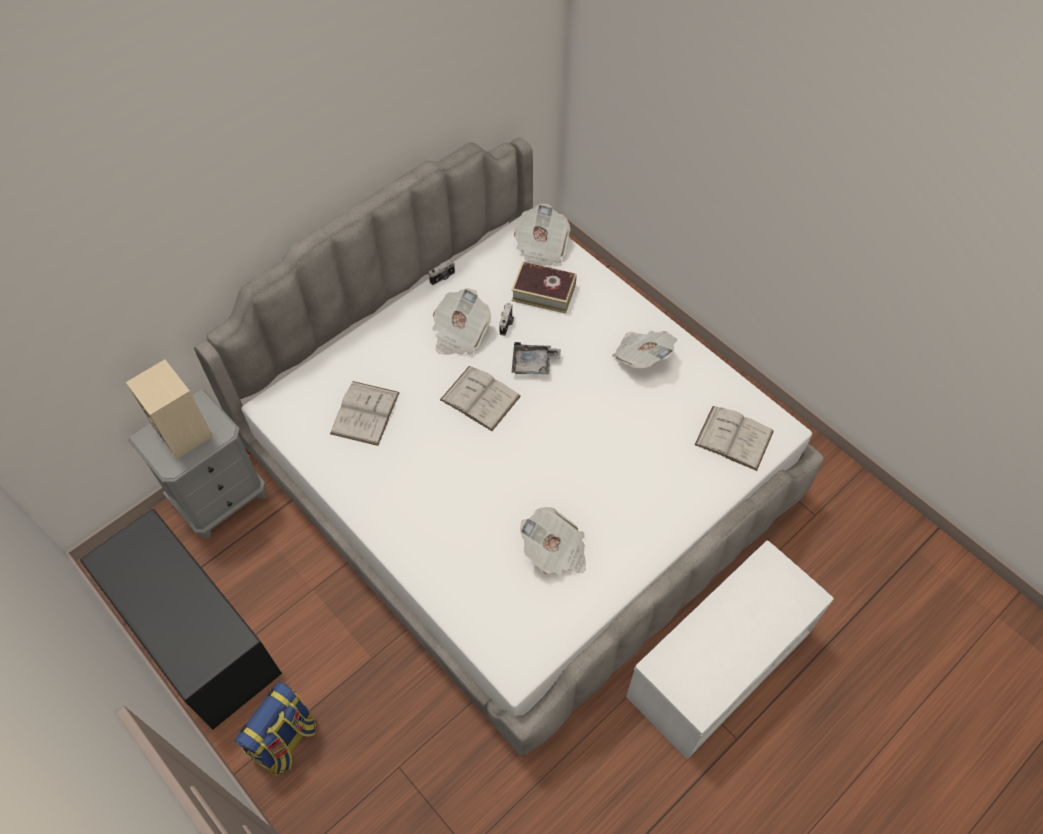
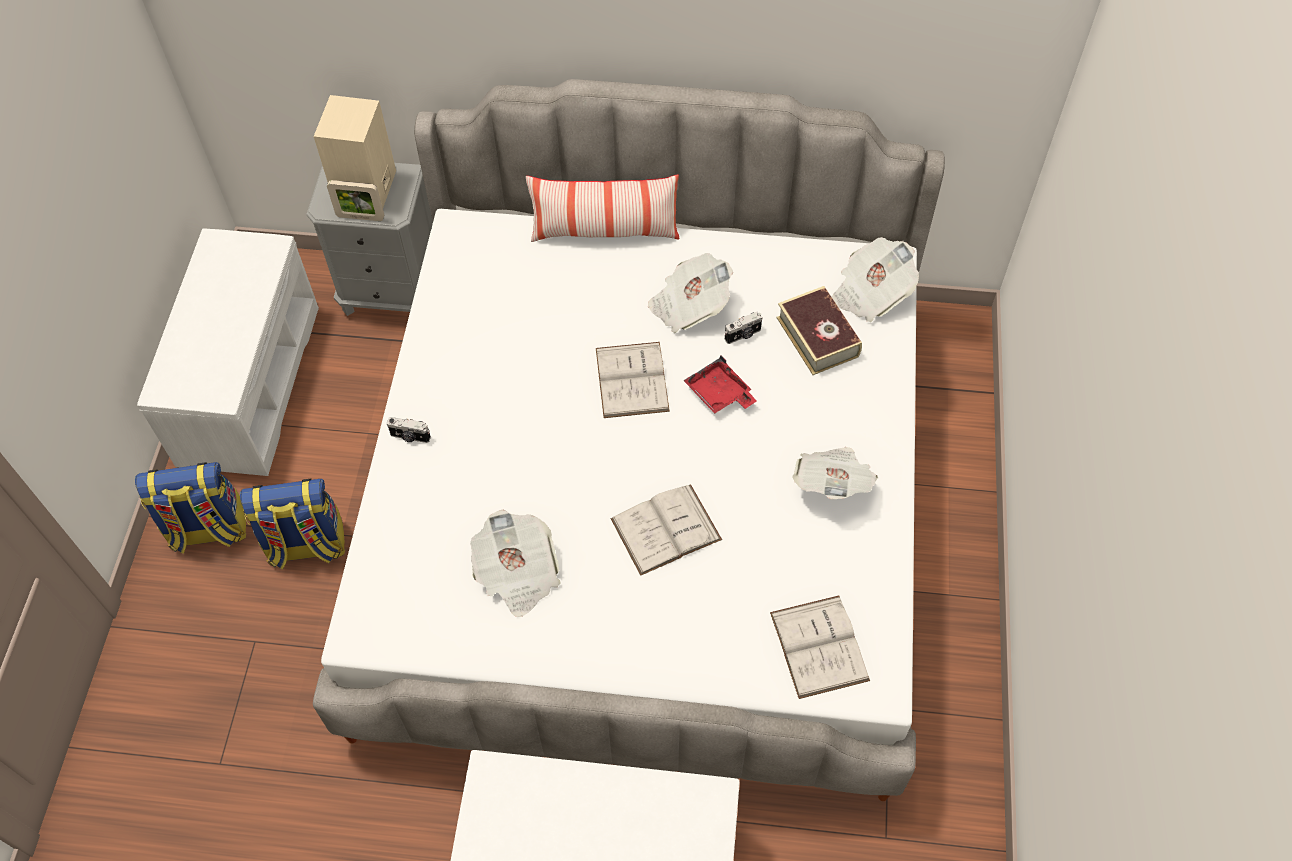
camera: 50 degrees right, 0 degrees up
(195, 636) = (248, 382): black bench -> white bench
(203, 451) = (360, 217): none -> picture frame
(359, 685) = (306, 546): none -> backpack
(361, 335) = (605, 231): none -> pillow
(365, 413) = (521, 302): white book -> white book (666, 529)
(443, 278) = (741, 242): camera -> camera (410, 437)
(533, 364) = (719, 393): grey tray -> red tray

